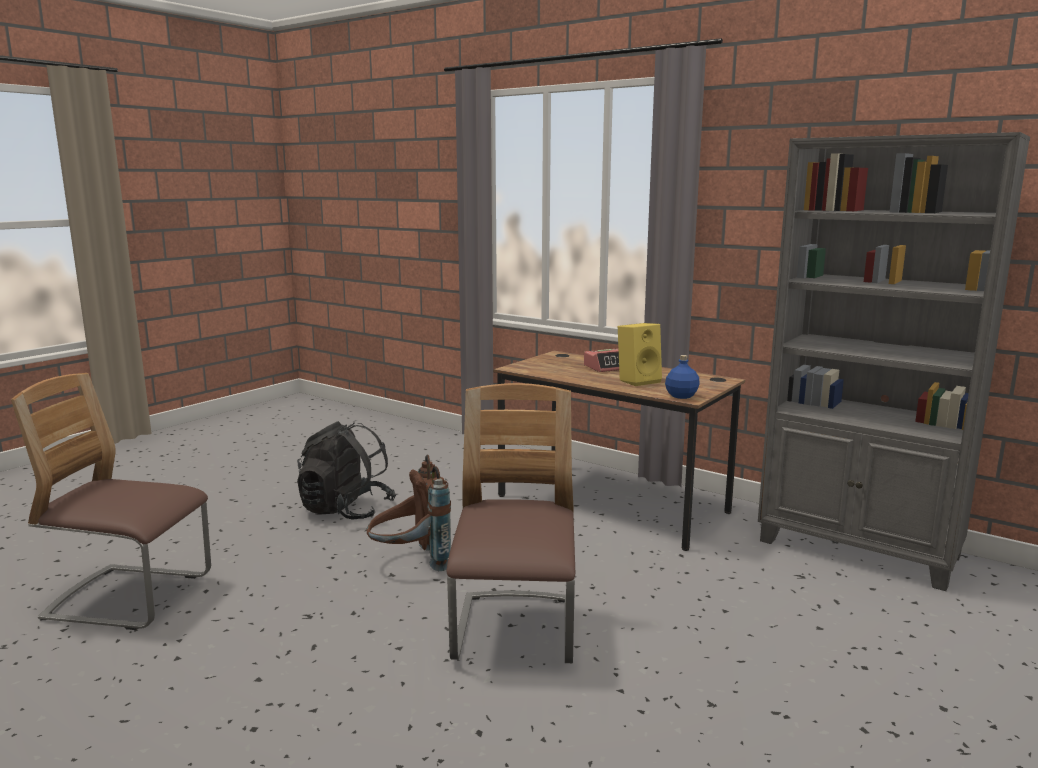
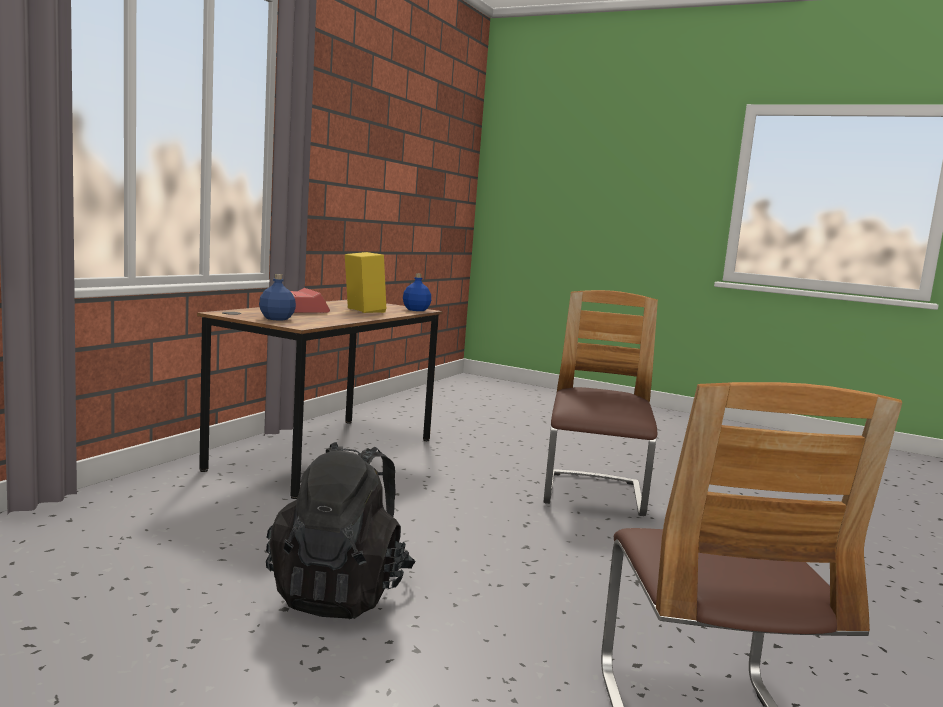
camera: 100 degrees left, 5 degrees down
(411, 563) = (494, 538): brown backpack -> none
(515, 631) = (593, 495): chair -> chair turned 105 degrees clockwise
(542, 363) = (276, 319): none -> blue bottle
(859, 550) = (414, 403): grey bookcase -> none

